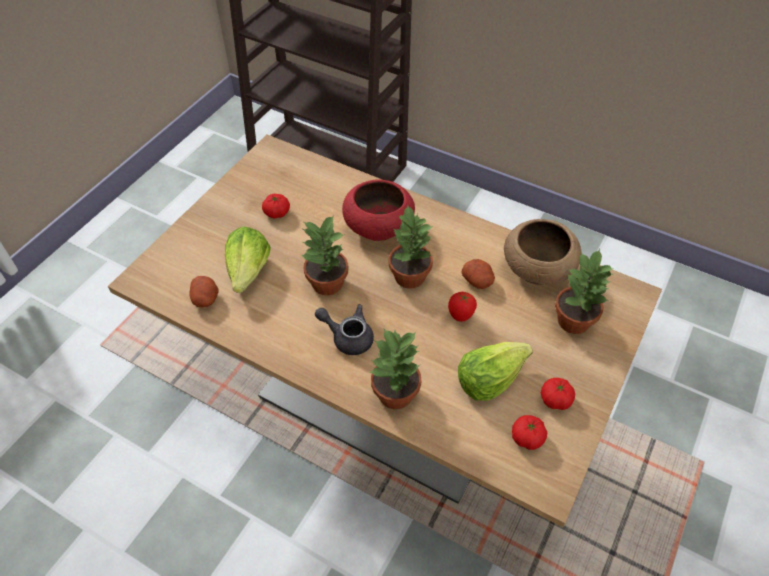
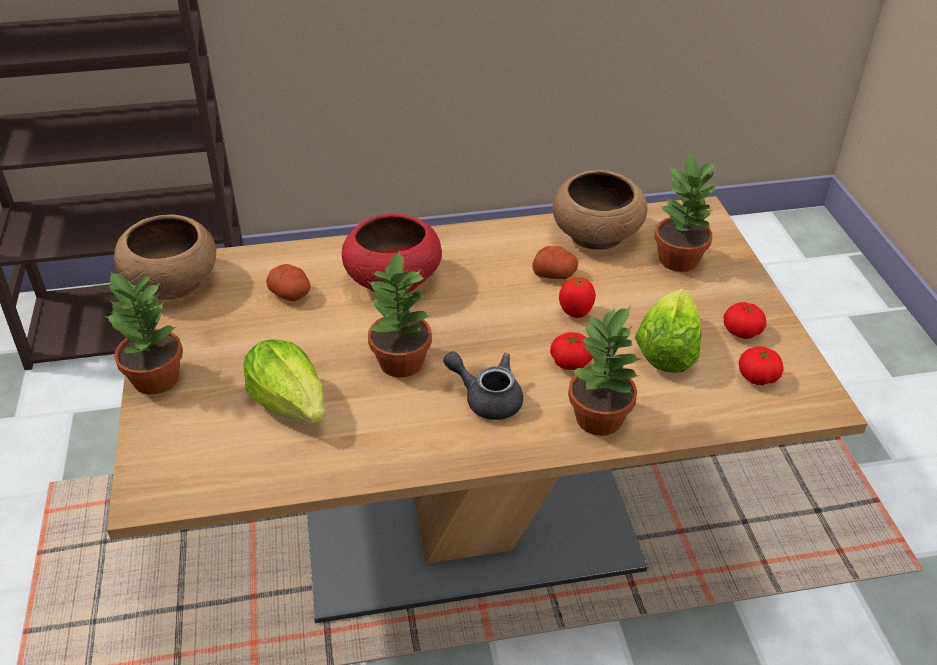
camera: 40 degrees left, 10 degrees down
(206, 299) = (269, 461): potato -> potato (291, 294)
(267, 160) = (173, 282): none -> brown bowl
(277, 213) = (253, 327): tomato -> tomato (570, 362)
(348, 337) = (487, 398): grey teapot -> grey teapot turned 45 degrees clockwise
(409, 276) = (481, 307): potted plant -> potted plant (154, 378)

